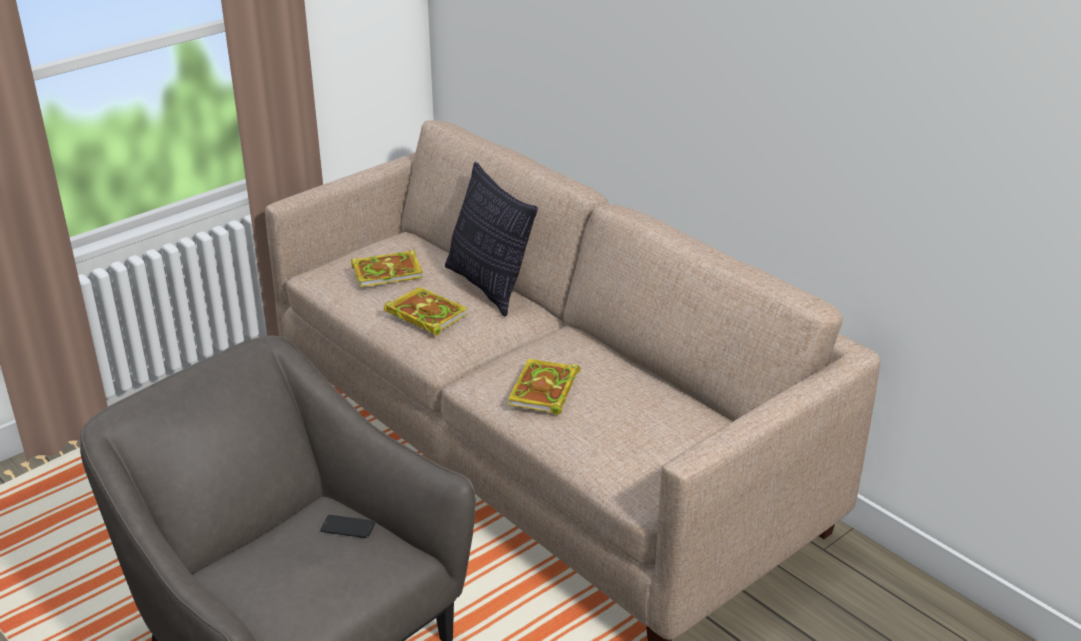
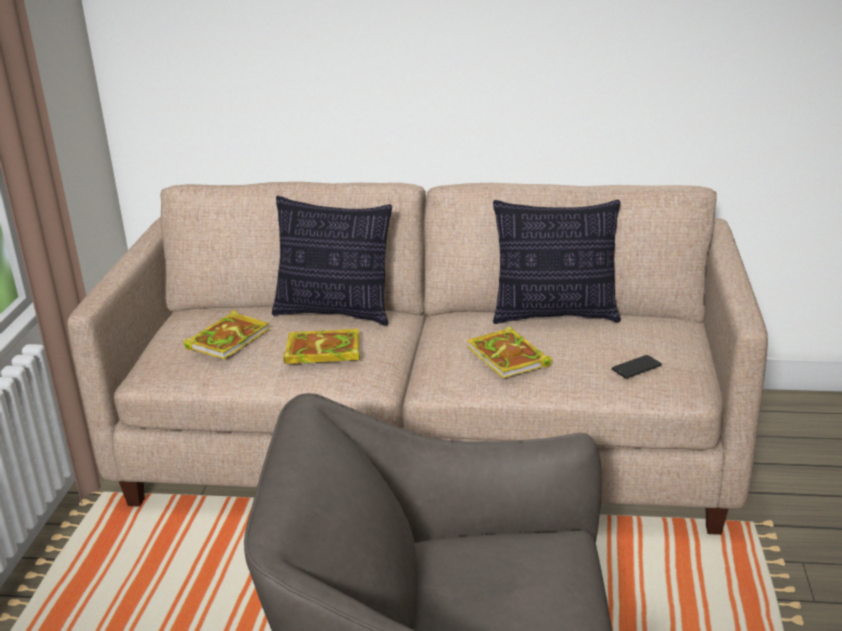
camera: 40 degrees left, 5 degrees down
(347, 527) = (493, 546): phone -> phone (636, 367)
(646, 375) = (555, 315): none -> pillow

